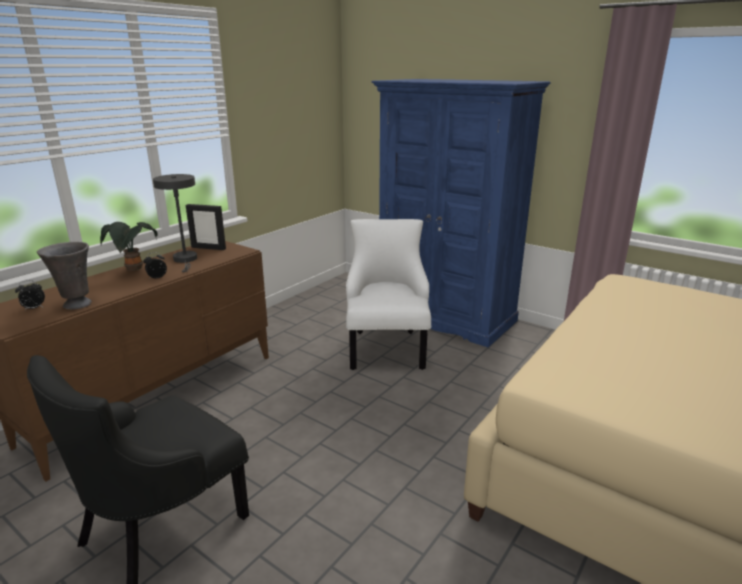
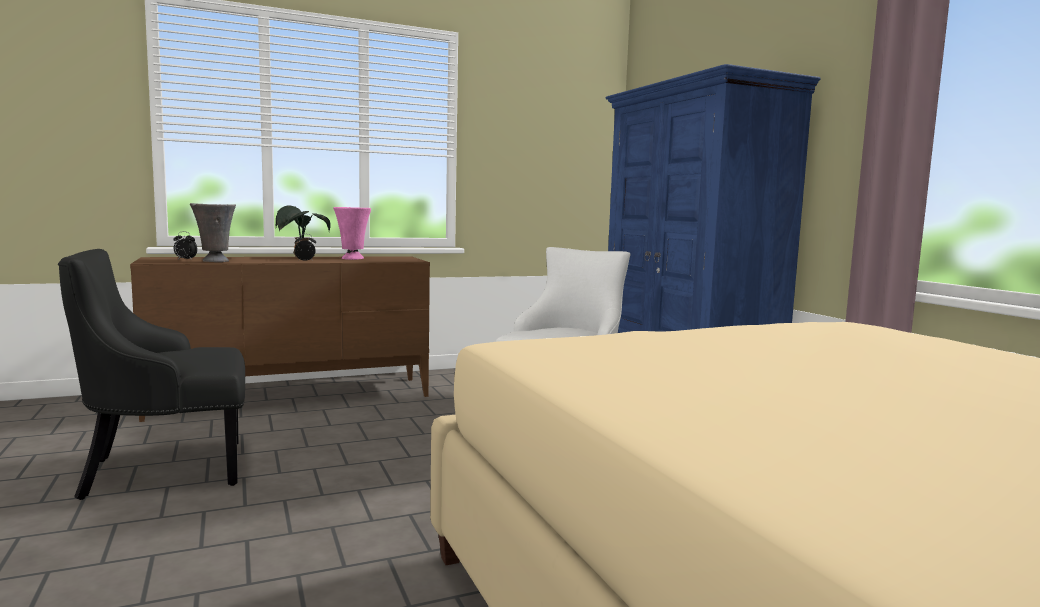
camera: 30 degrees right, 15 degrees down
(186, 260) = (353, 259): grey table lamp -> pink vase
(209, 248) = (390, 257): picture frame -> none

